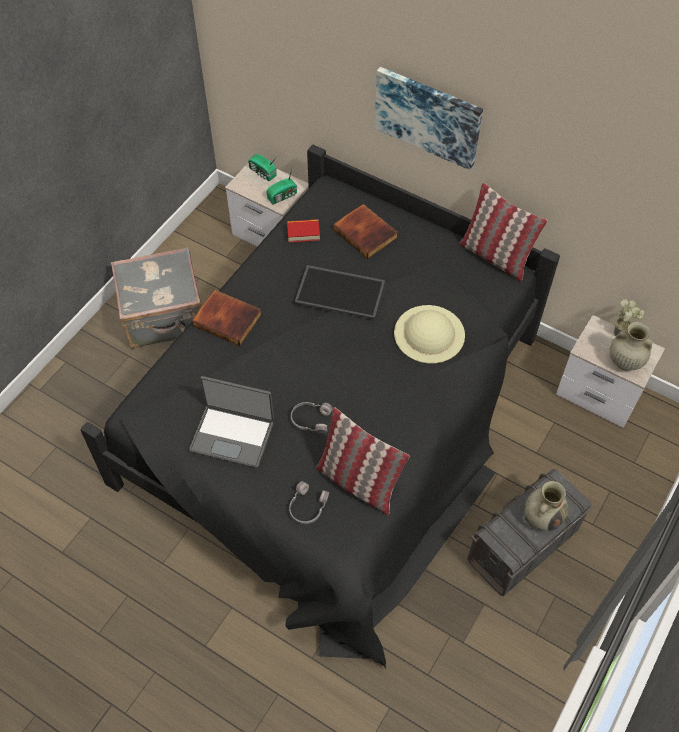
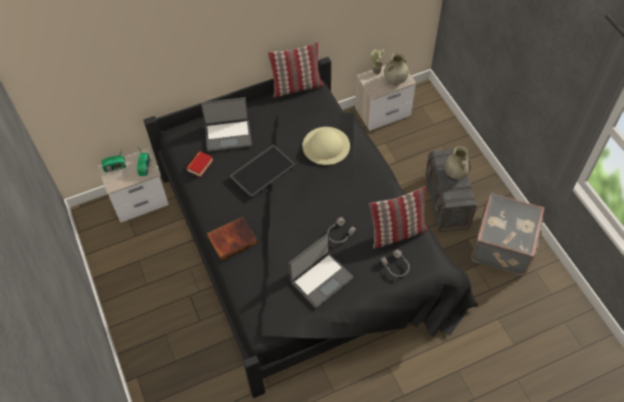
camera: 55 degrees left, 0 degrees up
(164, 317) = (152, 297): grey suitcase -> grey suitcase (504, 245)
(366, 233) = (228, 135): book -> laptop
(428, 116) = (219, 39): picture -> none

